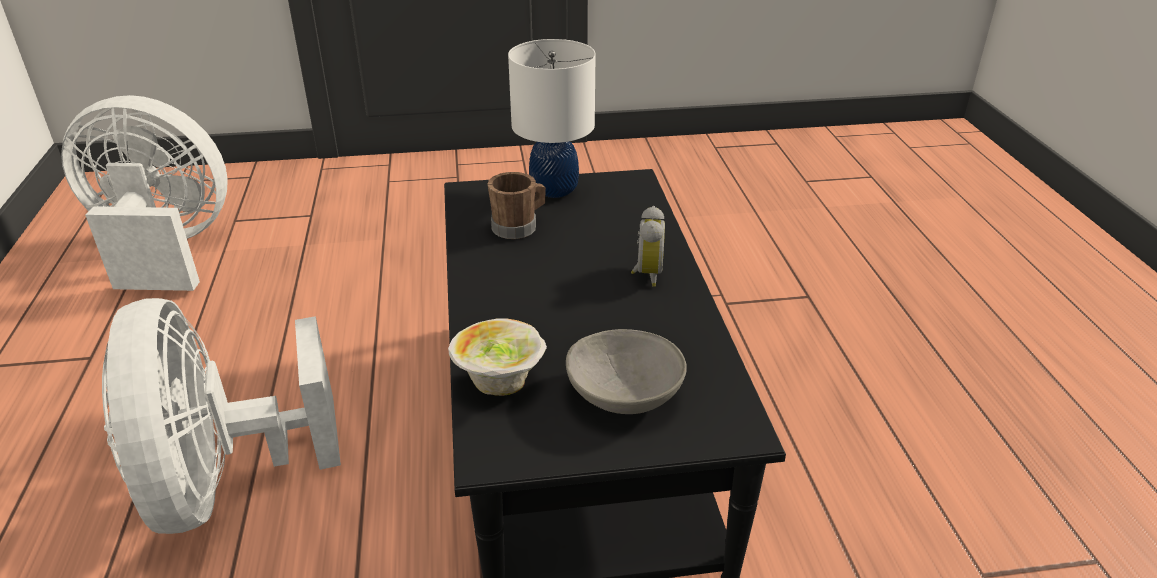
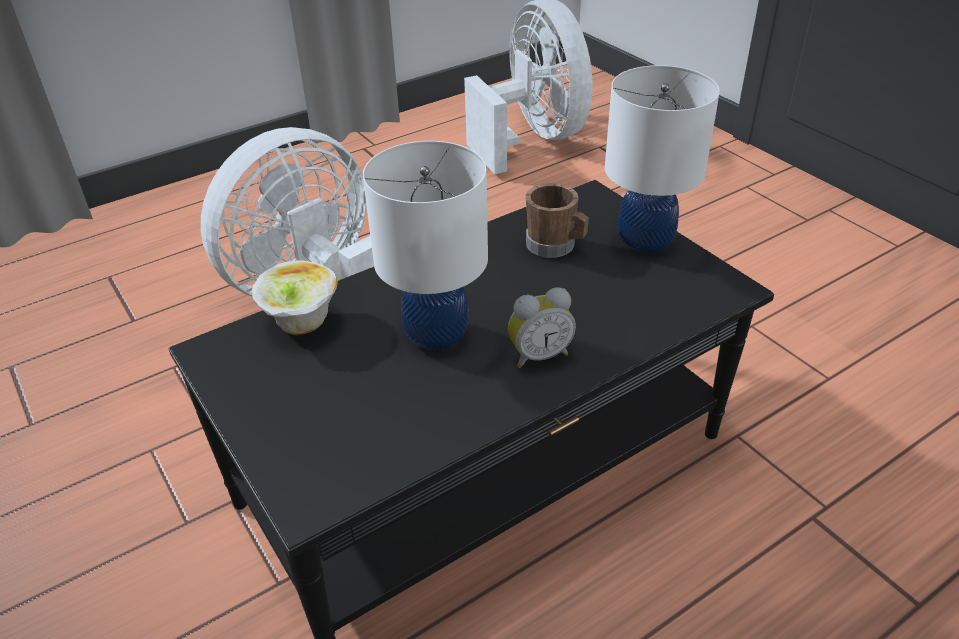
camera: 65 degrees right, 5 degrees up
(586, 315) = (436, 338): none -> white table lamp
(624, 396) = (321, 403): grey bowl -> none

